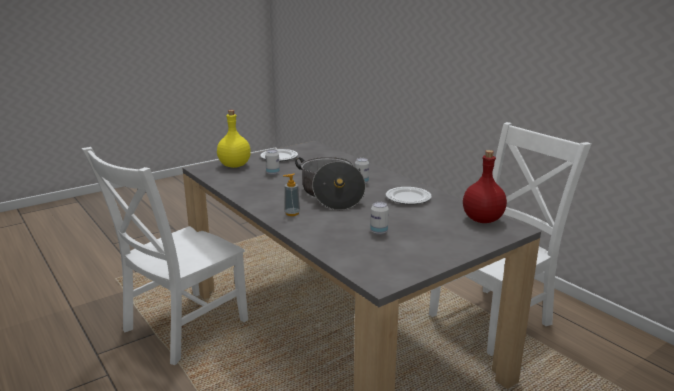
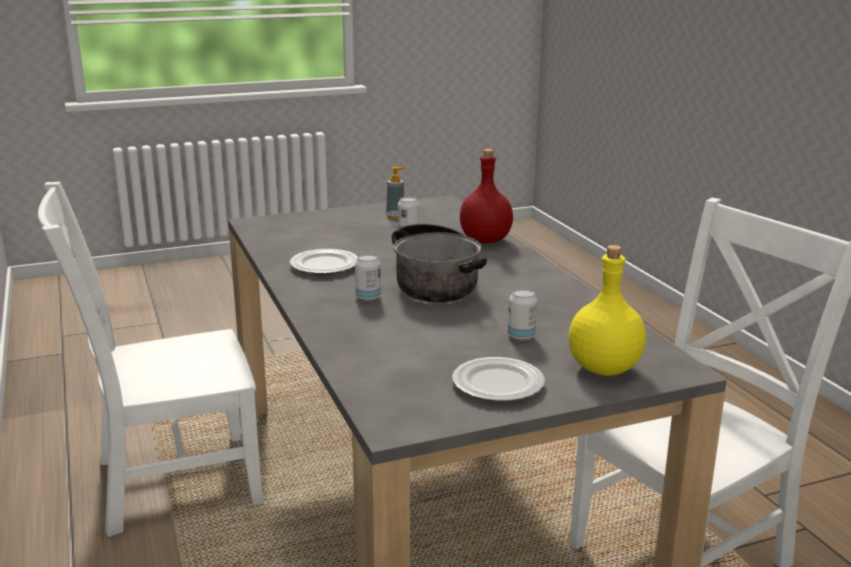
camera: 165 degrees left, 0 degrees up
(292, 213) = (505, 262): soap dispenser -> soap dispenser (395, 217)
(482, 219) = (270, 233): red bottle -> red bottle (485, 240)

